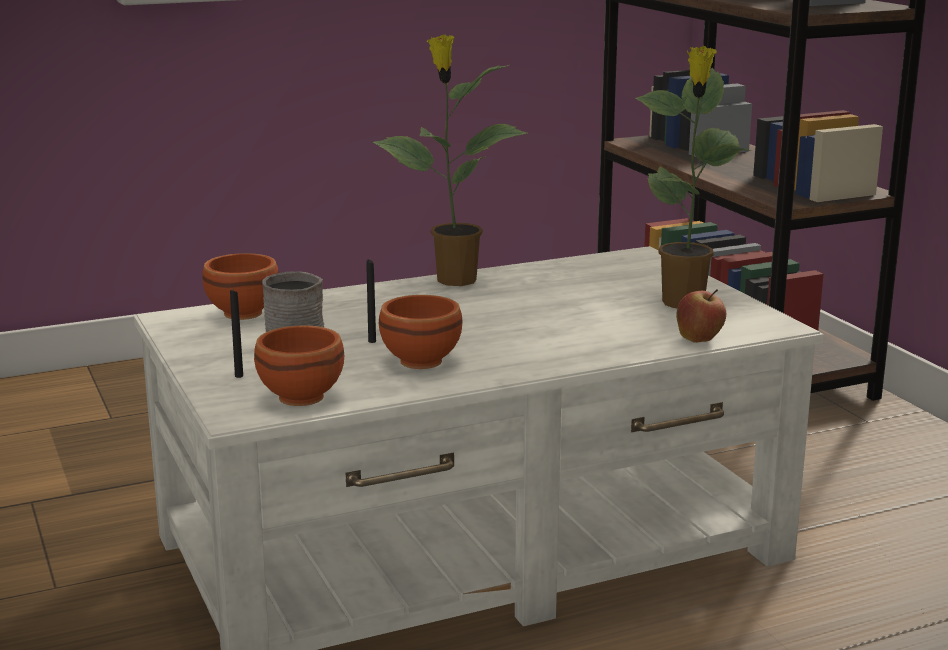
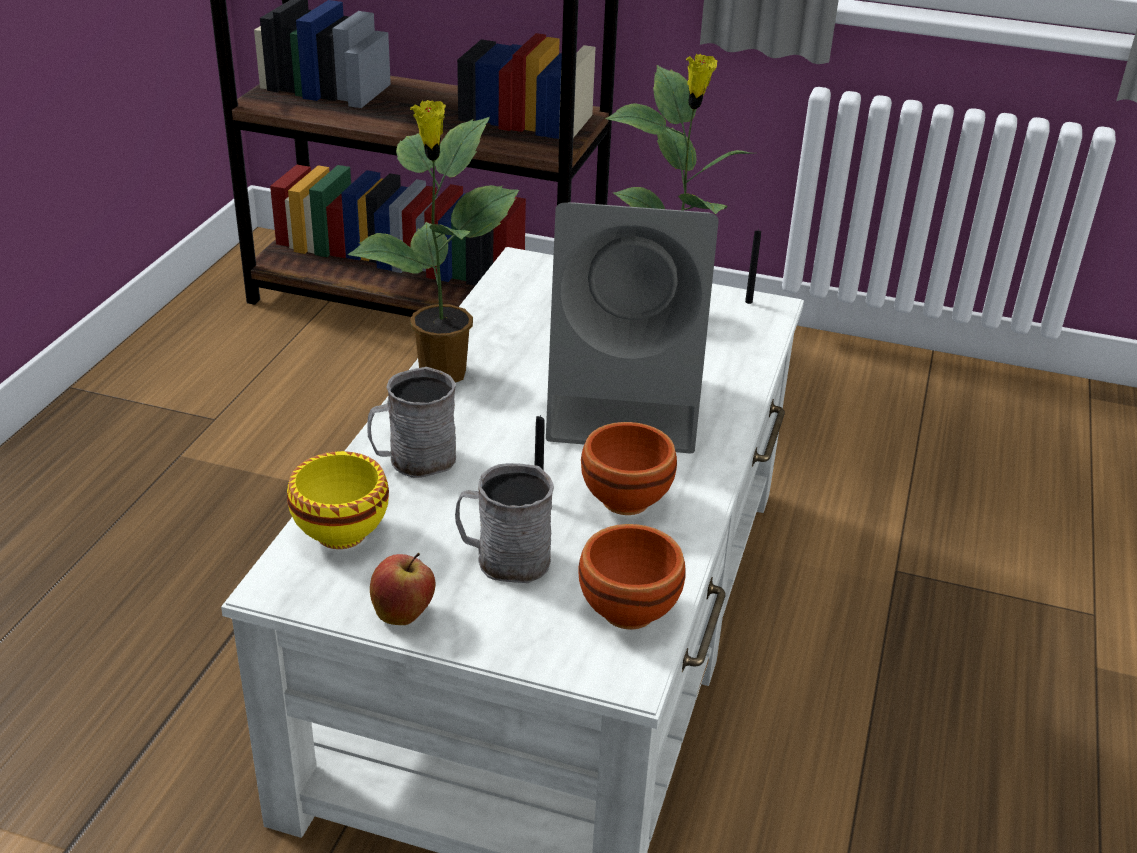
camera: 50 degrees left, 15 degrees up
(239, 376) = (523, 622): black candle -> black candle (748, 302)
(241, 312) = (338, 533): brown bowl -> yellow bowl
(347, 303) = (413, 460): none -> grey mug
(534, 330) = (629, 406): none -> grey speaker
(700, 339) = (755, 351): apple -> apple (404, 614)

